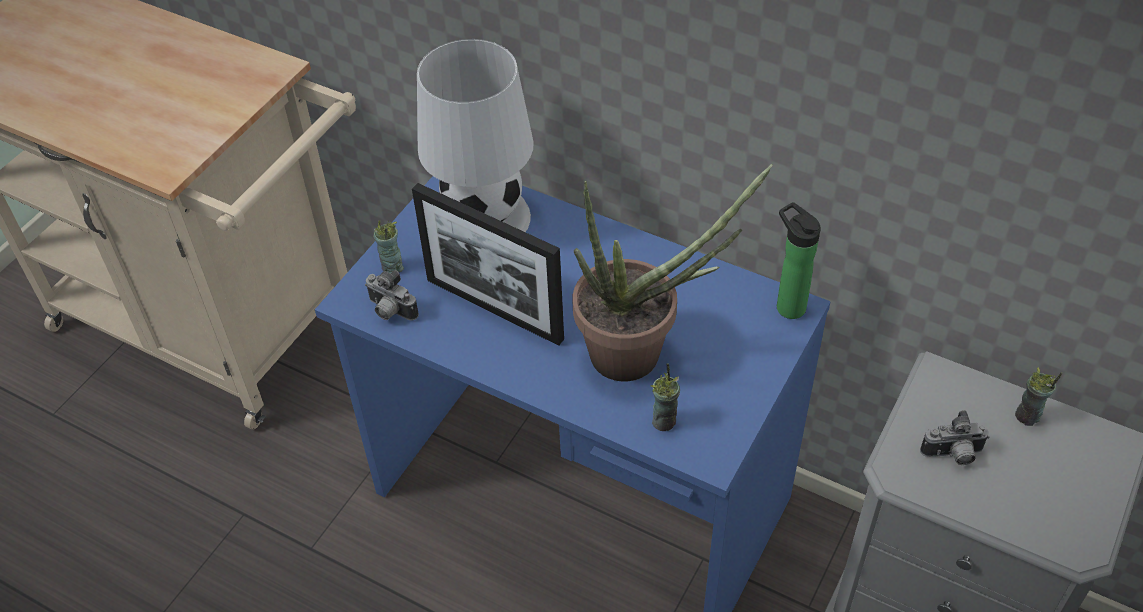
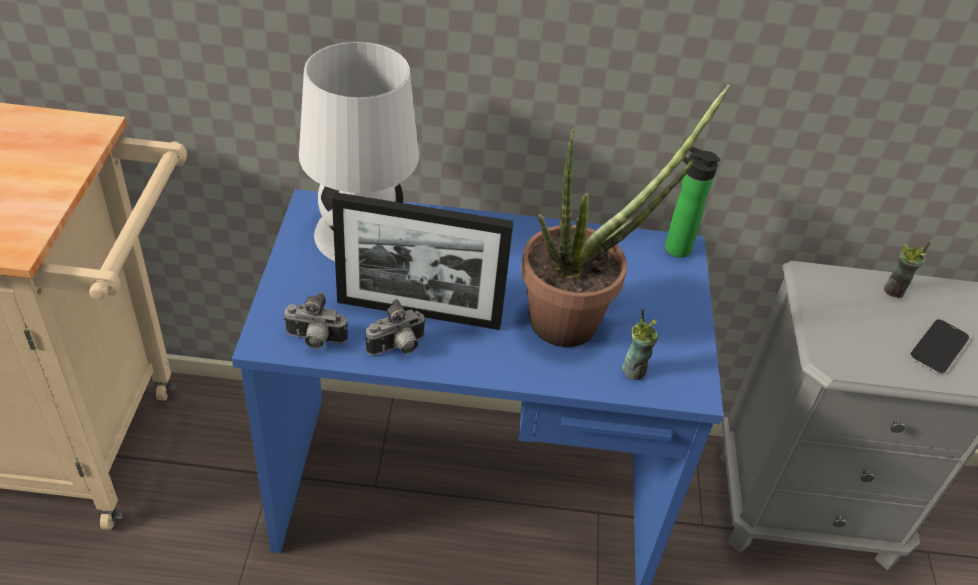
camera: 30 degrees left, 5 degrees down
(392, 267) = (293, 298): cup -> none
(953, 455) = (863, 336): camera -> camera (398, 348)
(1034, 492) = (938, 348): none -> phone

